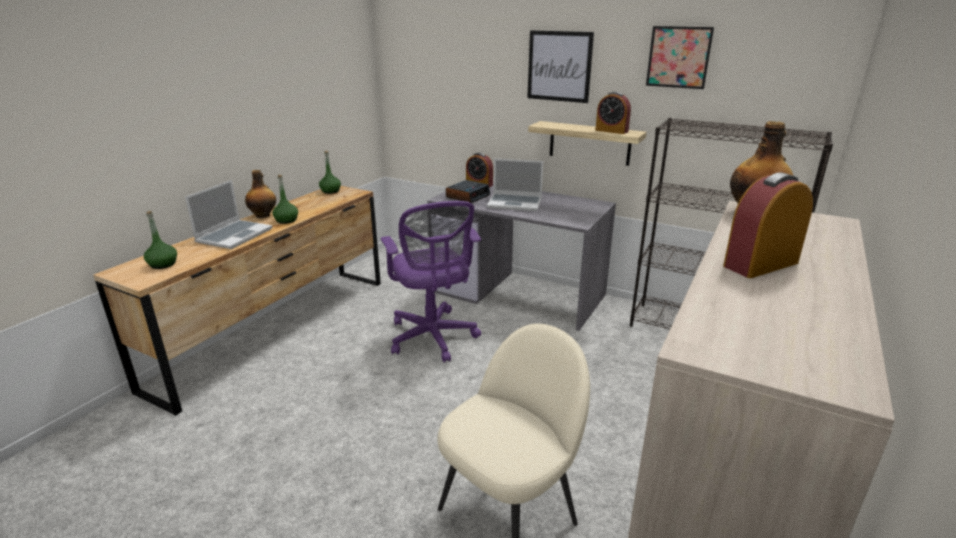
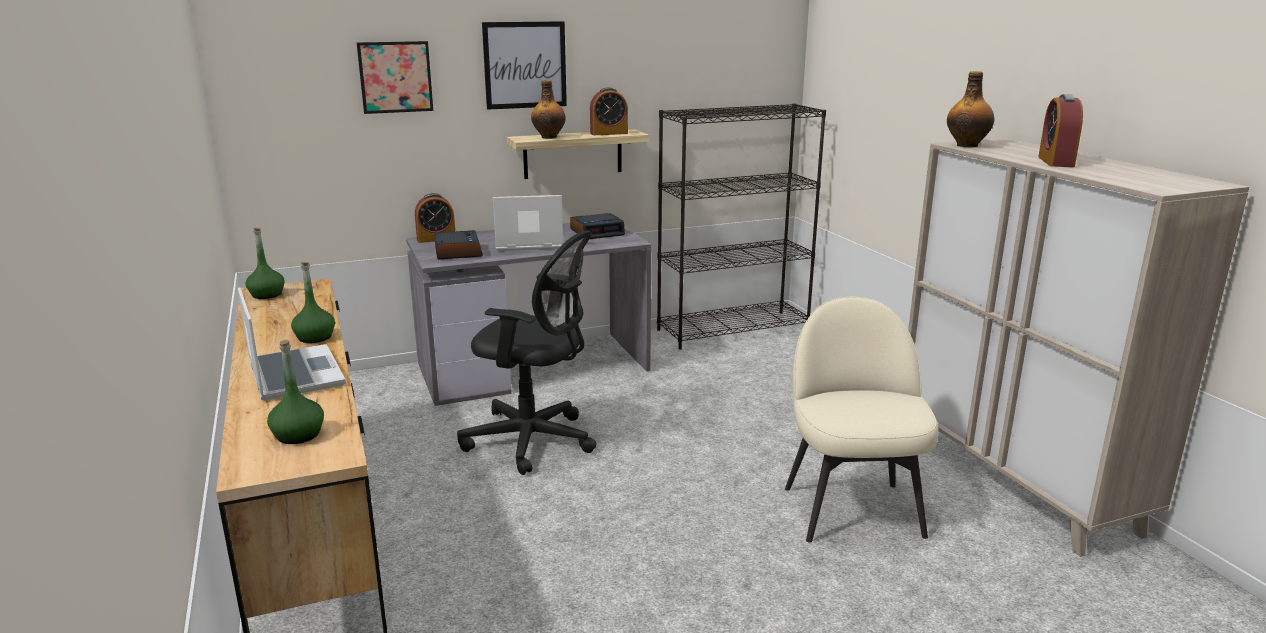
camera: 50 degrees left, 5 degrees down
(263, 215) = (258, 345): bottle -> bottle (549, 137)
(433, 338) = (534, 441): purple office chair -> black office chair
(515, 203) = (528, 243): laptop -> laptop turned 150 degrees counterclockwise
(577, 209) = (597, 232): none -> alarm clock
(678, 57) = (657, 44): picture -> picture (395, 77)

